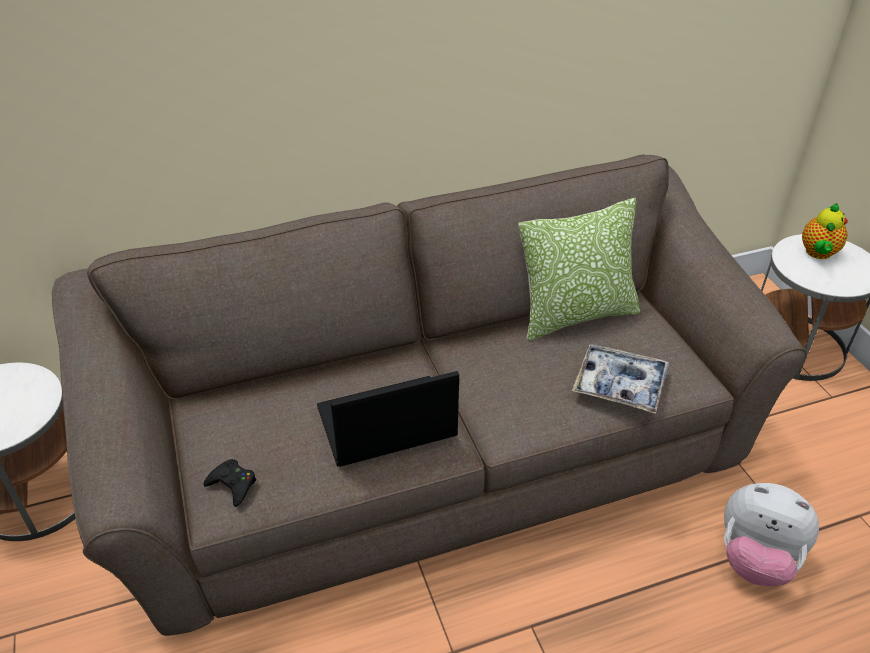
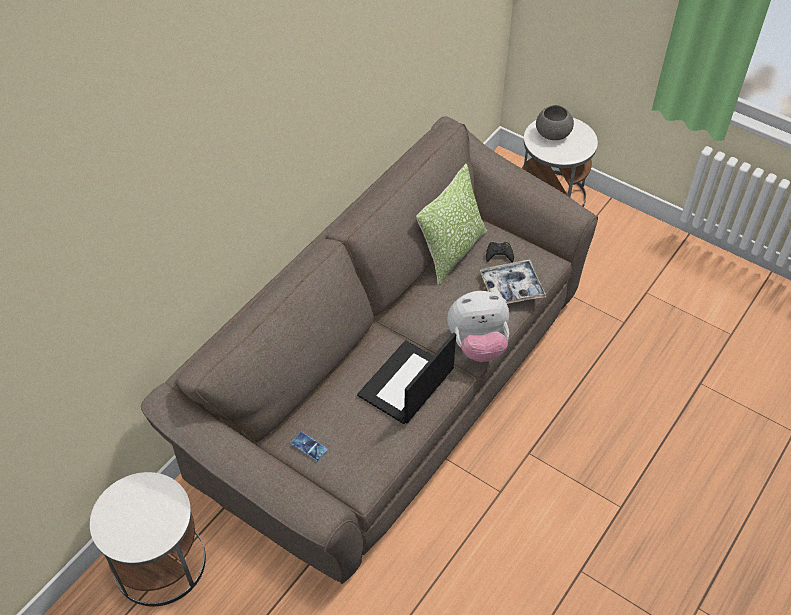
camera: 35 degrees left, 10 degrees up
(211, 430) = (309, 446): none -> phone
(233, 485) = (356, 469): black game controller -> black game controller (499, 254)
(755, 559) = (612, 348): plush toy -> plush toy (477, 345)
(818, 253) = (552, 134): teapot -> grey bowl

